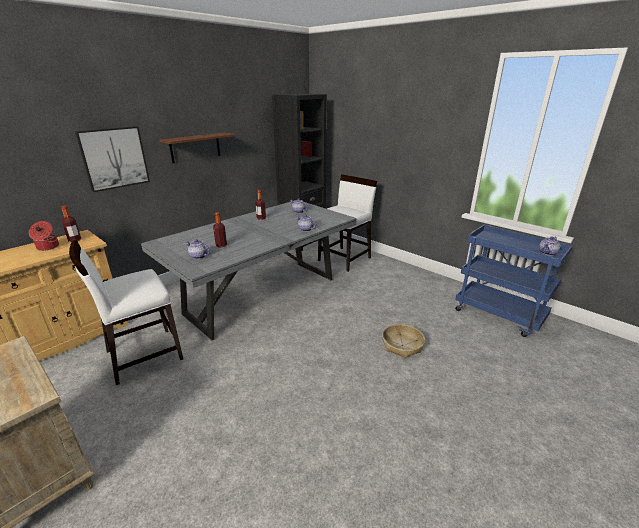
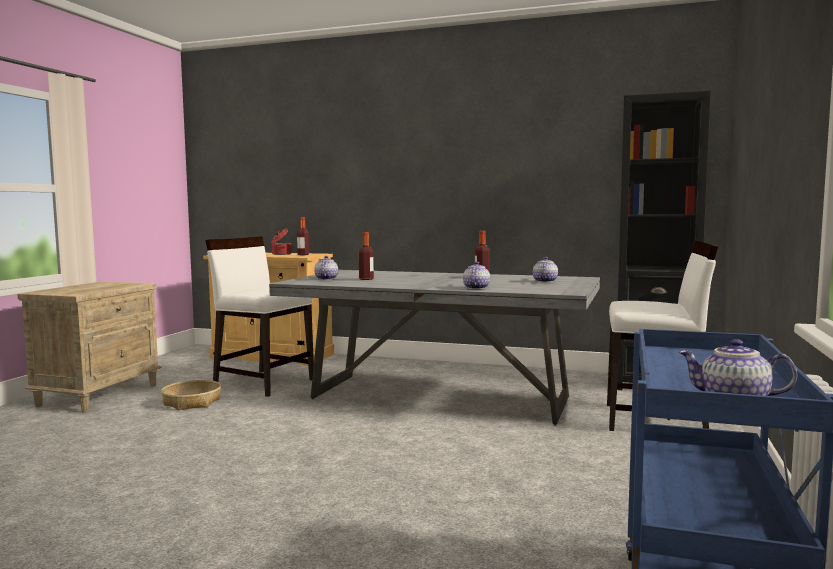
camera: 65 degrees right, 20 degrees down
(114, 158) = (375, 181): picture -> none
(195, 147) = (475, 179): brown shelf -> none
(402, 345) = (410, 510): basket -> basket (192, 402)

